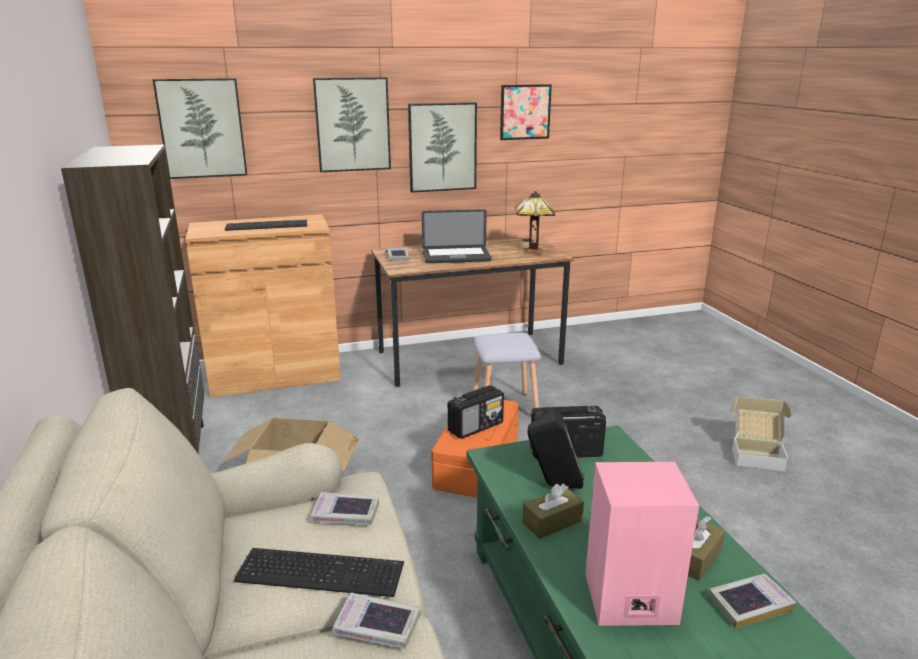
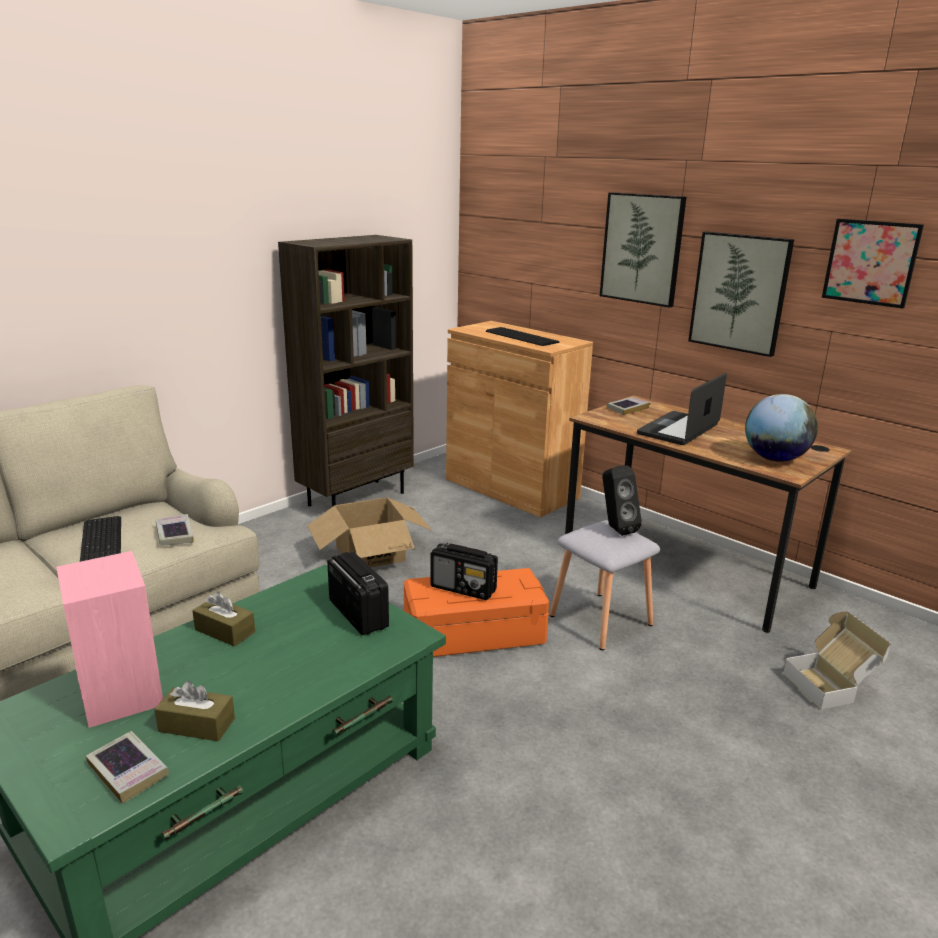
camera: 60 degrees right, 0 degrees up
(202, 128) = (516, 234): picture -> none
(377, 626) = (44, 580): book -> none
(456, 257) = (678, 429): laptop -> laptop turned 75 degrees clockwise
(532, 252) = (774, 459): table lamp -> globe
(553, 486) = (287, 620): black speaker -> black speaker (615, 529)
(756, 453) = (742, 876): cardboard box -> cardboard box (830, 685)

